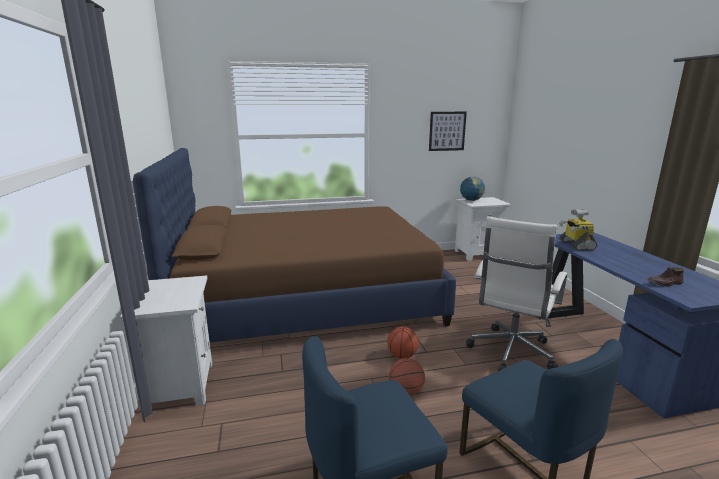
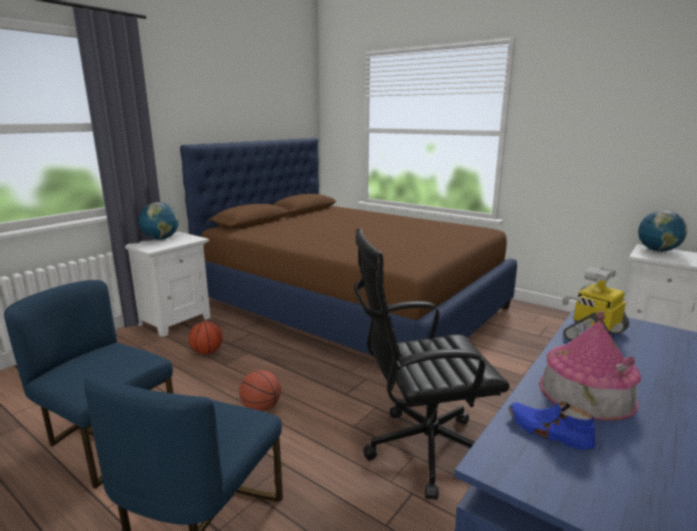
camera: 50 degrees right, 0 degrees up
(154, 293) = (161, 239): none -> globe
(402, 356) = (319, 384): basketball -> basketball (207, 352)
(447, 131) = (635, 132): picture -> none
(510, 353) = (421, 450): white office chair -> black office chair
(633, 266) = (586, 392): none -> toy house
(665, 283) = (548, 432): brown shoe -> blue shoe

